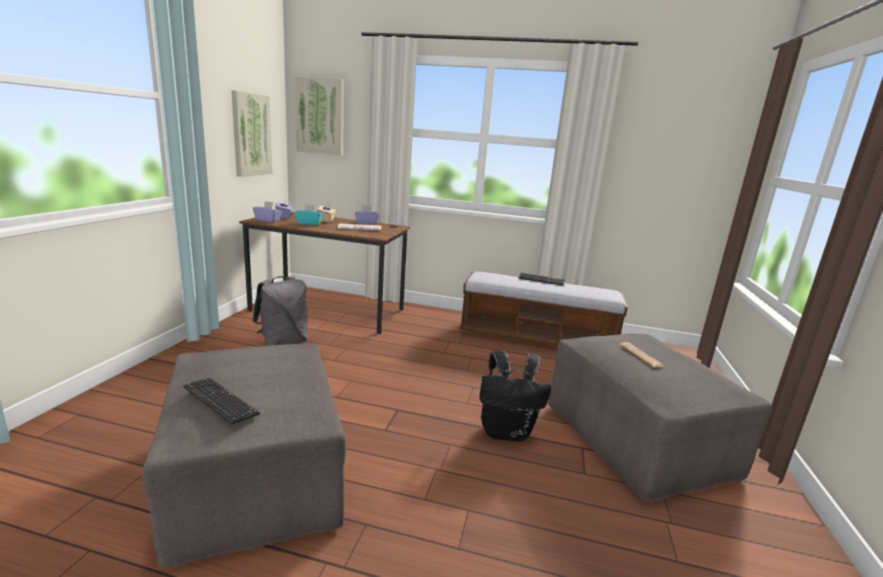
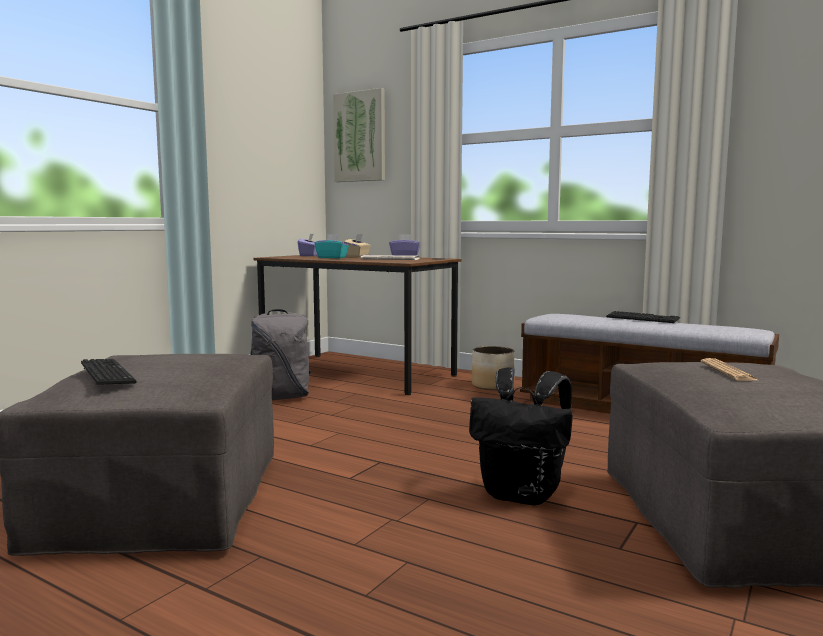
camera: 20 degrees right, 10 degrees down
(251, 135) = (274, 160): picture -> none
(268, 220) = (286, 257): purple tissue box -> none
(433, 319) = (492, 385): none -> planter

